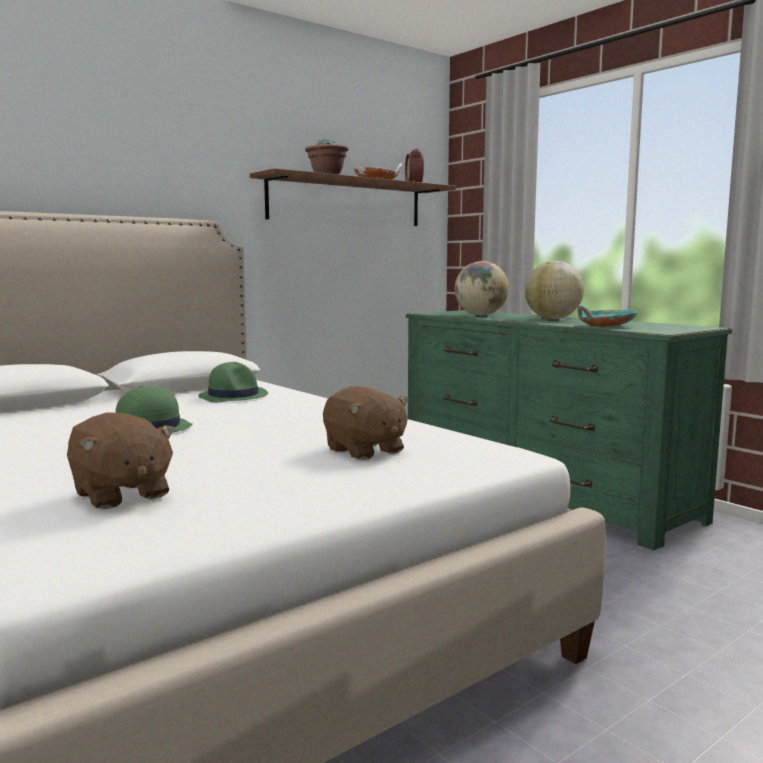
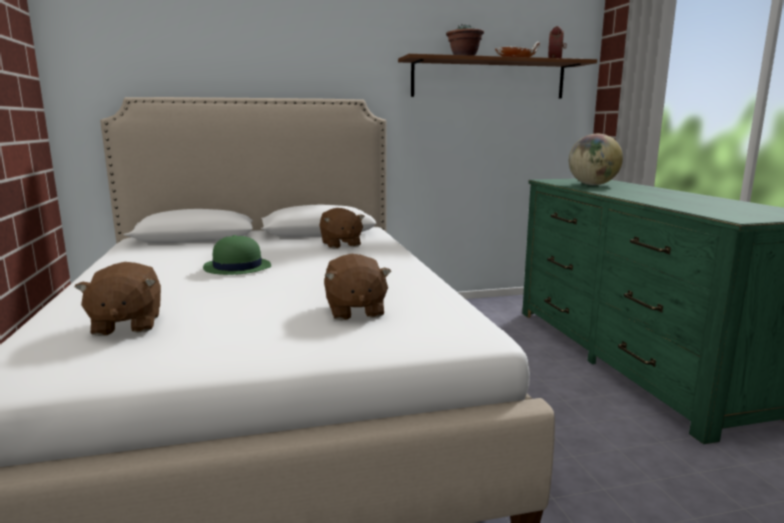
camera: 25 degrees right, 5 degrees up
(234, 396) = (340, 244): green hat -> brown plush toy
(552, 319) = (656, 193): globe -> none
(605, 326) = (691, 206): turquoise bowl -> none

